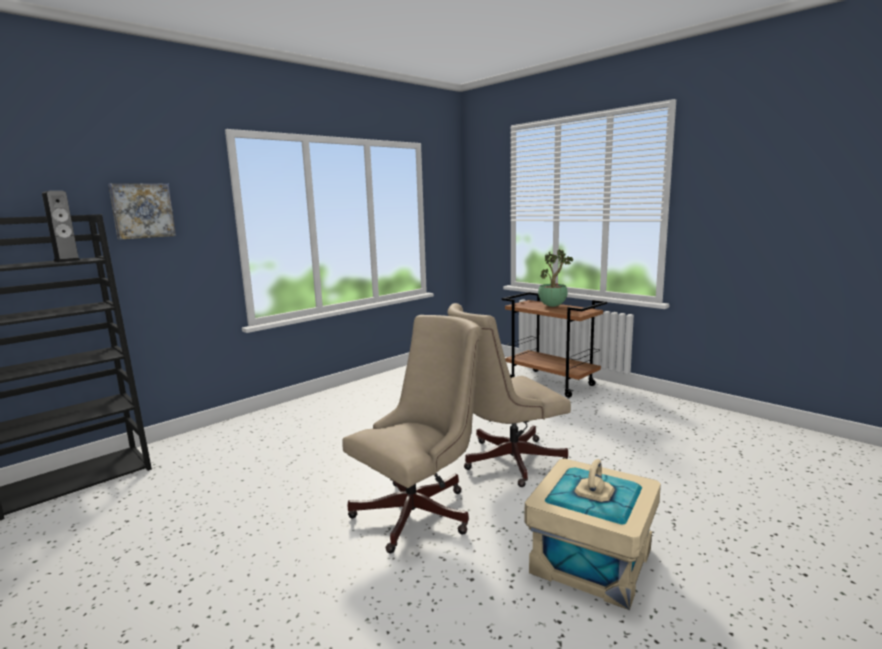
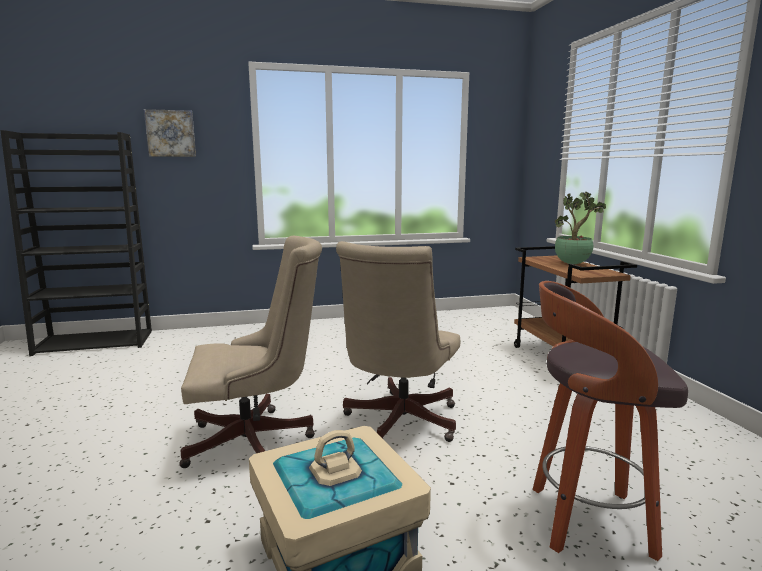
camera: 30 degrees right, 0 degrees up
(67, 260) = (101, 169): speaker -> none
(506, 461) = (398, 423): beige office chair -> beige office chair turned 75 degrees counterclockwise
(686, 482) = (586, 521): none -> stool

